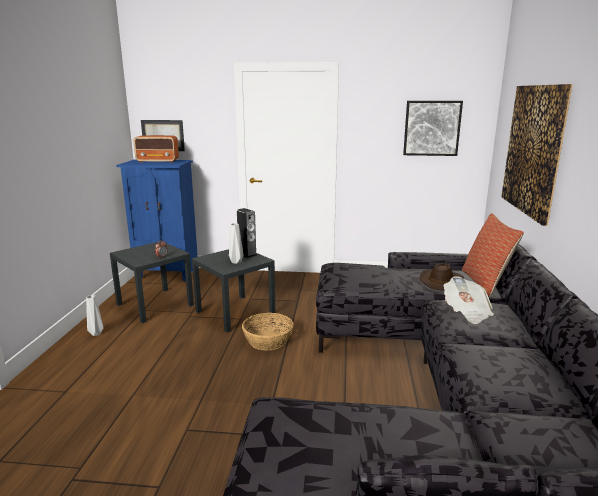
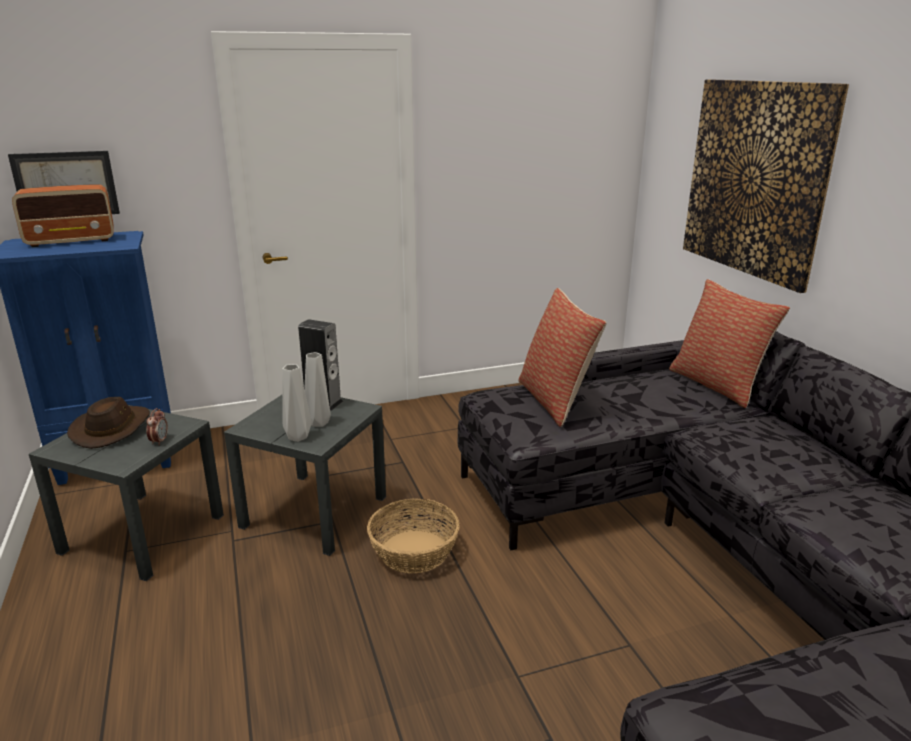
camera: 25 degrees left, 5 degrees up
(97, 333) = (61, 632): grey vase -> grey vase (298, 436)
(368, 272) = (555, 400): none -> pillow
(432, 128) = (559, 146): picture -> none
(441, 281) = (667, 395): brown hat -> brown hat (112, 428)
(466, 312) = (754, 443): newspaper -> none

